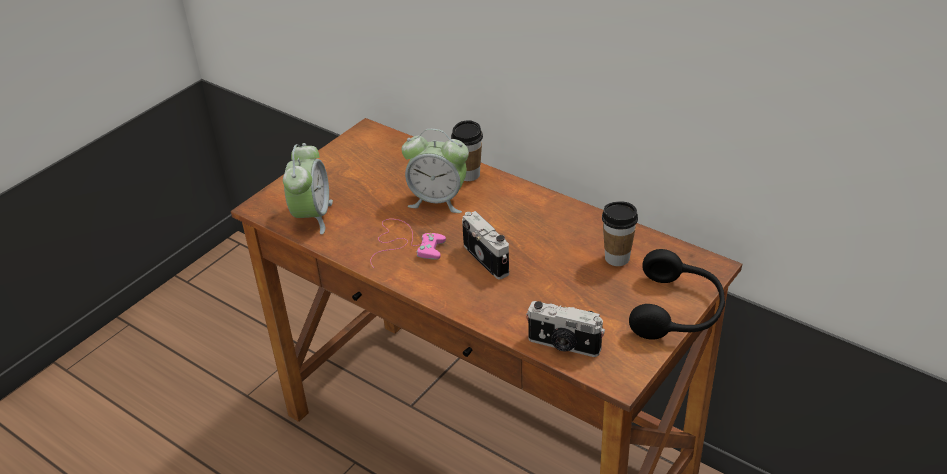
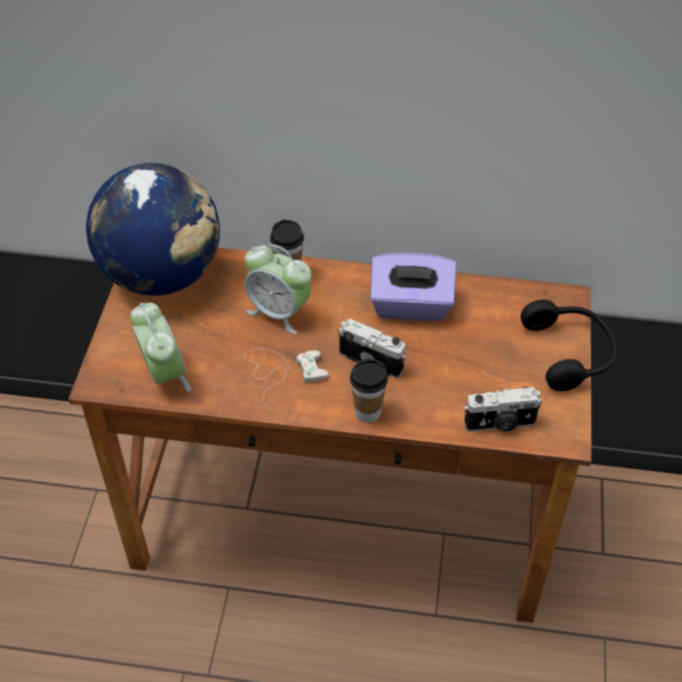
camera: 30 degrees left, 10 degrees up
(367, 148) = (162, 275): none -> globe
(405, 243) = (282, 372): pink game controller -> white game controller
(438, 200) = (279, 312): alarm clock -> alarm clock turned 45 degrees clockwise
(555, 229) = (411, 306): none -> purple tissue box
(617, 258) = (485, 318): cup -> cup (367, 412)

